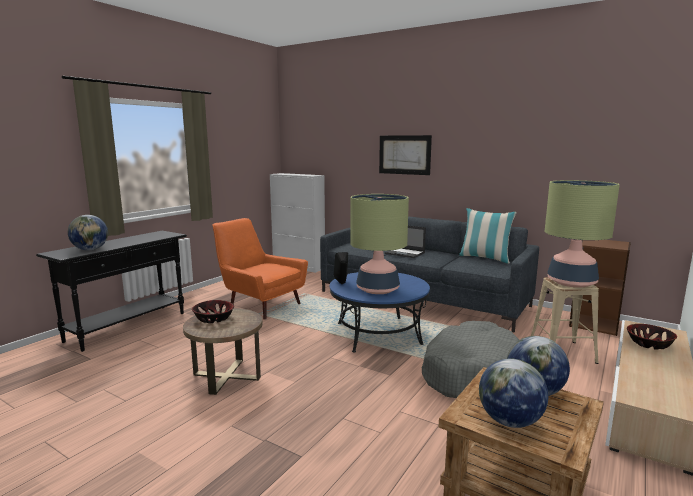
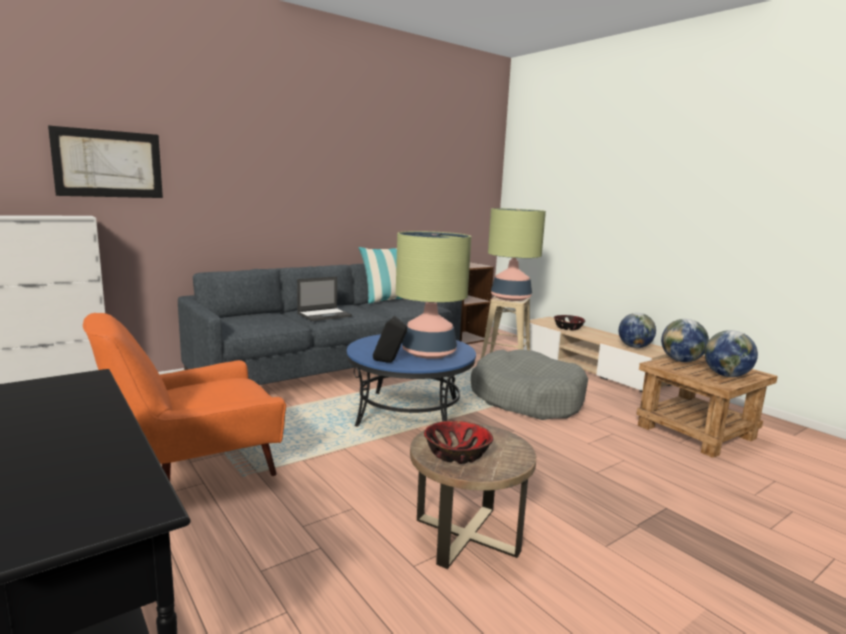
camera: 70 degrees left, 0 degrees up
(90, 249) = (104, 471): globe -> globe (634, 347)
(404, 155) = (251, 180): picture -> picture (108, 164)

